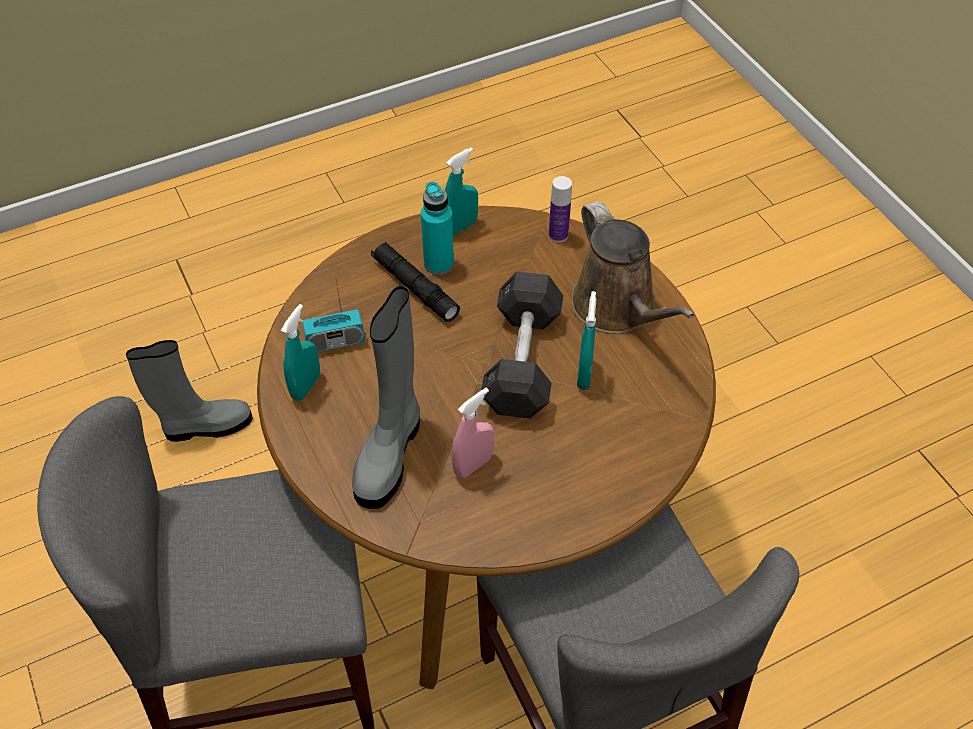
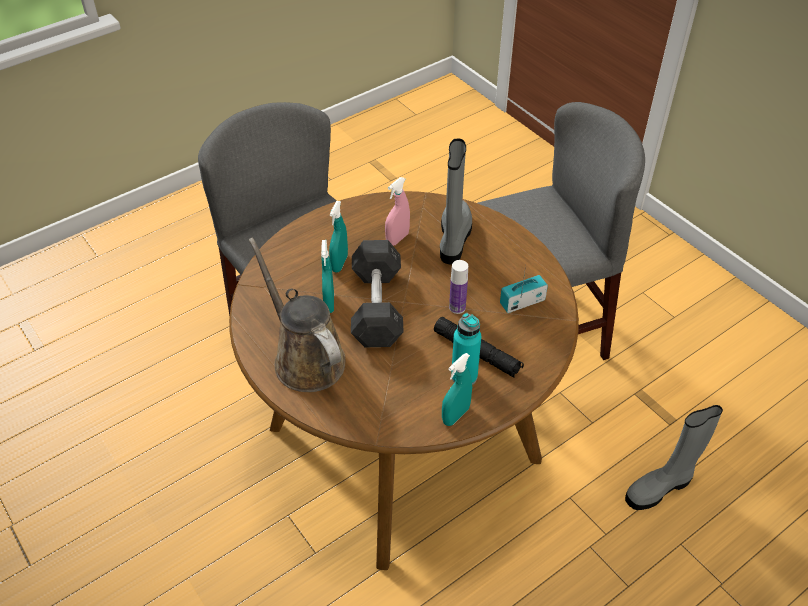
camera: 170 degrees right, 5 degrees down
(306, 386) = (528, 270): turquoise spray bottle -> turquoise spray bottle (339, 263)
(558, 235) = (363, 420): bottle -> bottle (457, 307)

